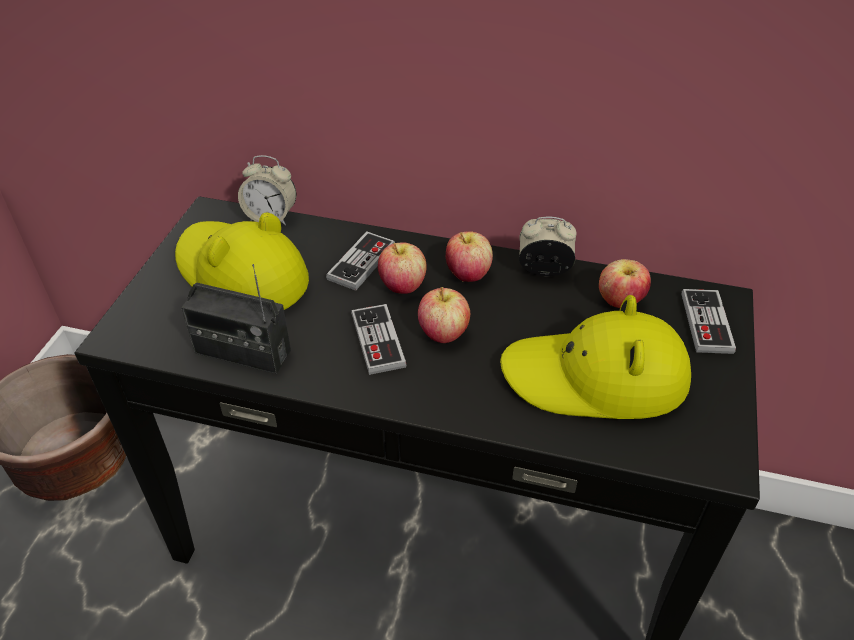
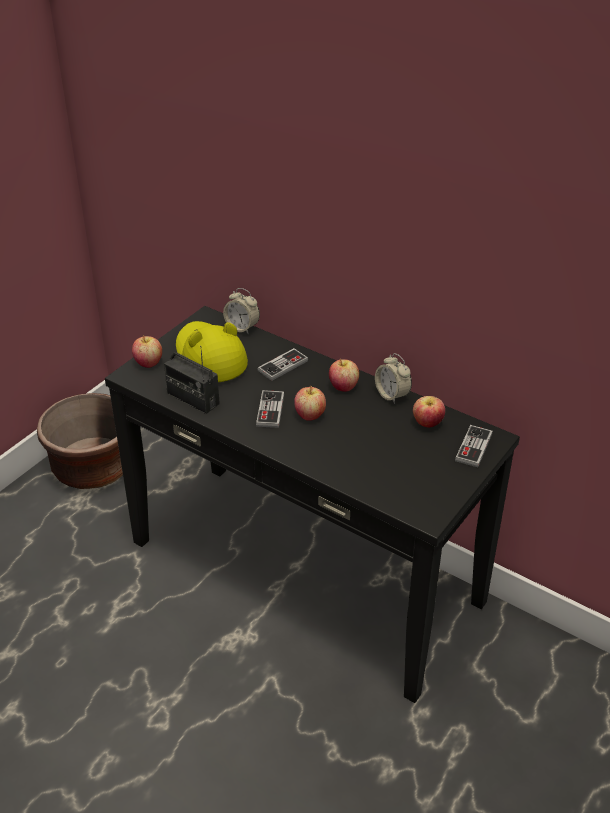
camera: 20 degrees right, 5 degrees down
(402, 285) = (300, 384): apple -> apple (148, 363)
(544, 270) = (392, 395): alarm clock -> alarm clock turned 150 degrees counterclockwise
(596, 377) = (384, 459): yellow hat -> none

